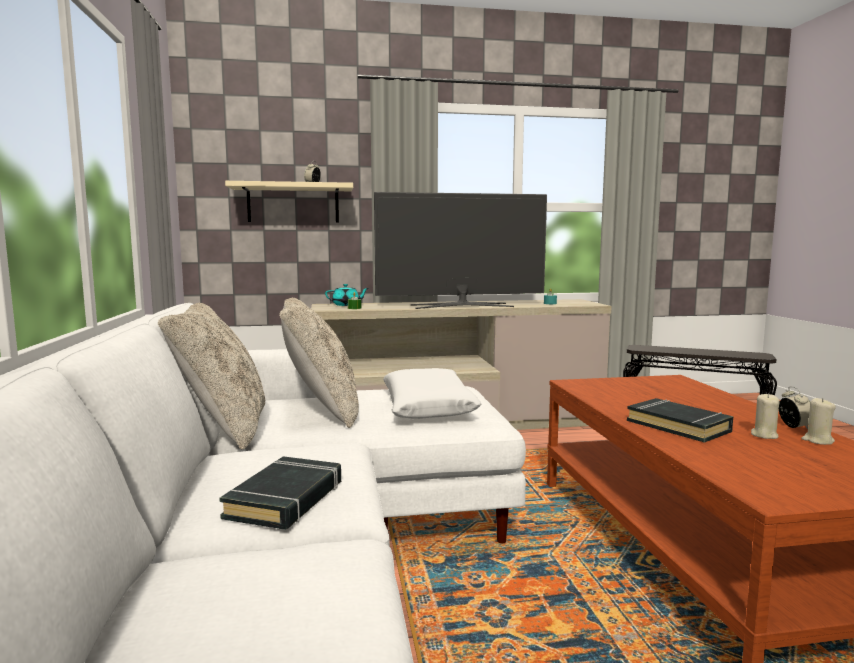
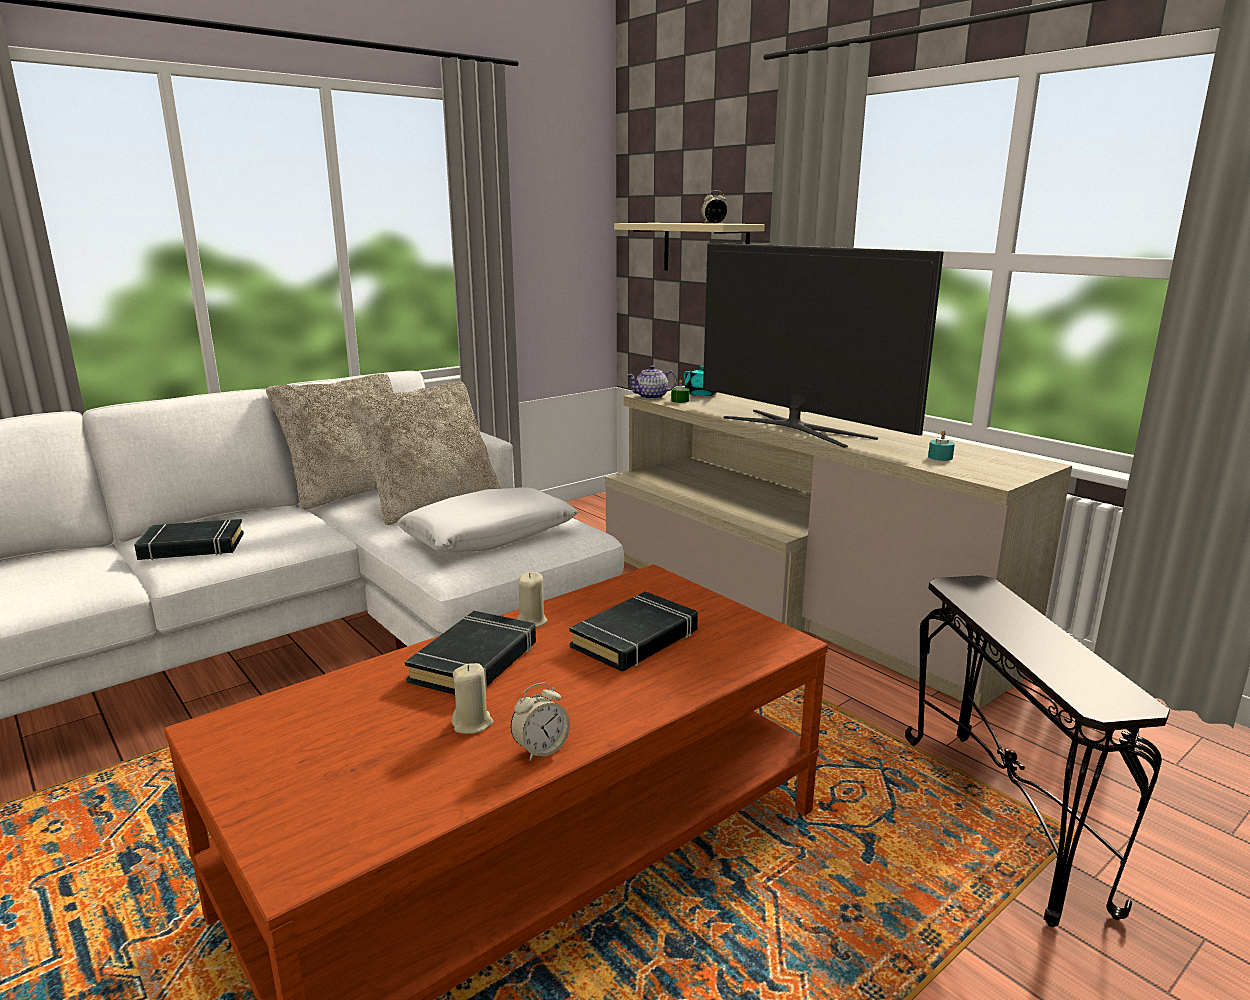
camera: 60 degrees right, 10 degrees up
(330, 309) = (652, 397): none -> teapot
(660, 396) = (635, 639): none -> black book
(817, 440) = (471, 767): beige candle -> beige candle (531, 622)

